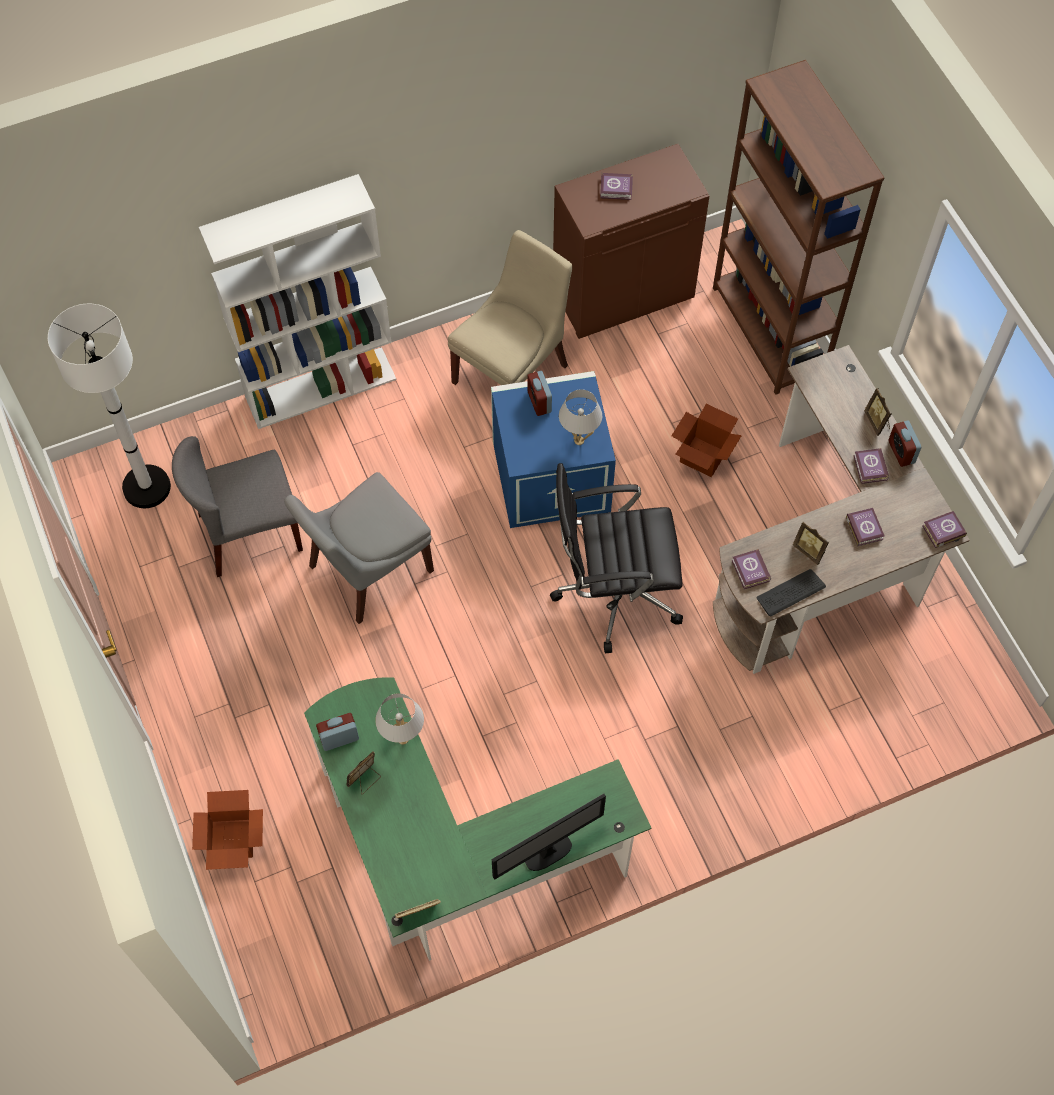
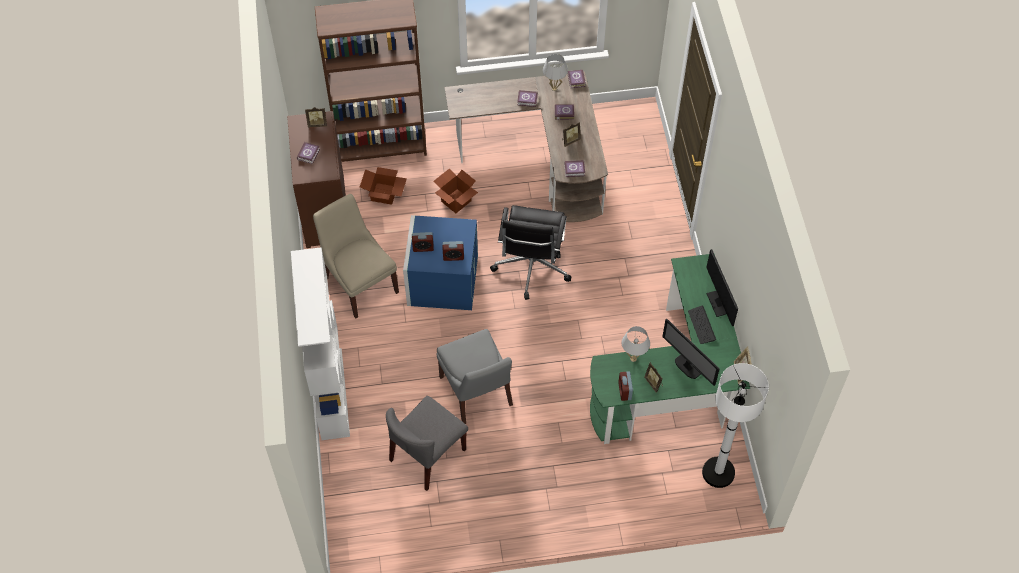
camera: 75 degrees left, 5 degrees down
(146, 487) = (371, 512): white floor lamp -> white floor lamp (718, 473)
(231, 840) = (638, 502): cardboard box -> cardboard box (384, 194)
(249, 533) = (427, 455): grey chair -> grey chair turned 45 degrees clockwise
(407, 826) = (687, 367): none -> monitor
(578, 440) = (457, 234): white table lamp -> white table lamp (554, 88)
(790, 593) = (593, 156): keyboard -> keyboard (701, 325)
(877, 422) = (499, 88): picture frame -> picture frame (317, 124)
(901, 452) = (522, 84): alarm clock -> alarm clock (453, 256)

